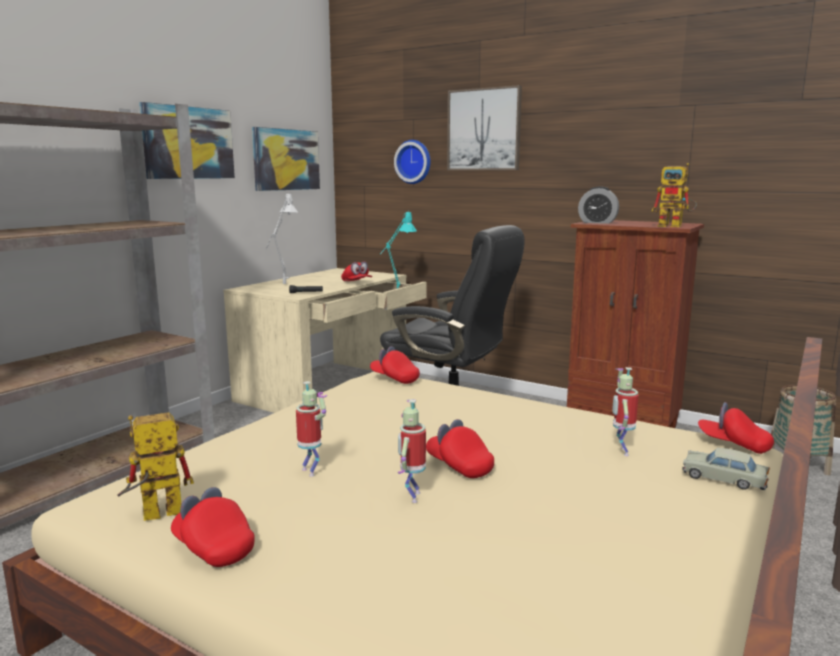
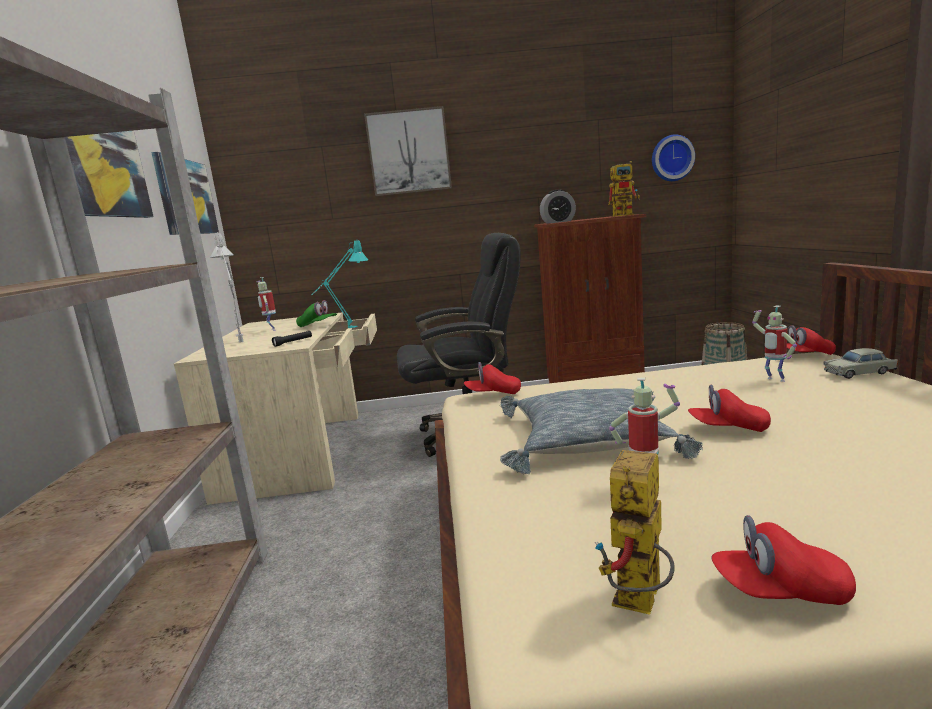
camera: 35 degrees left, 0 degrees up
(356, 283) = (318, 326): red cap -> green cap
(367, 429) = (586, 435): none -> pillow
(412, 496) = (769, 462): toy robot -> toy robot (271, 330)
(414, 162) = (331, 192): wall clock -> wall clock (671, 158)

